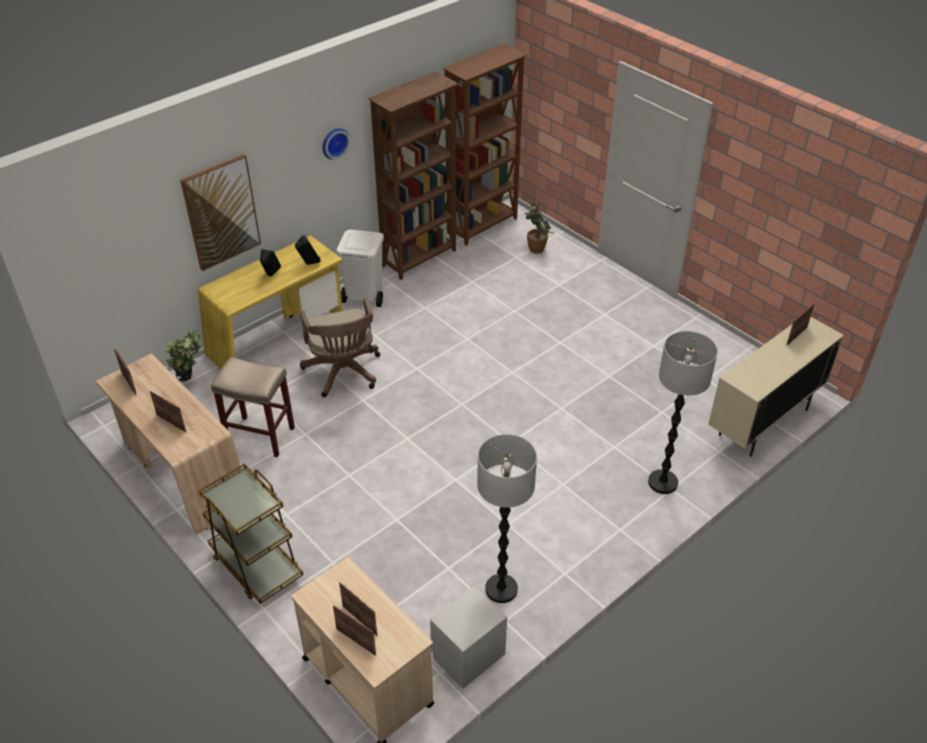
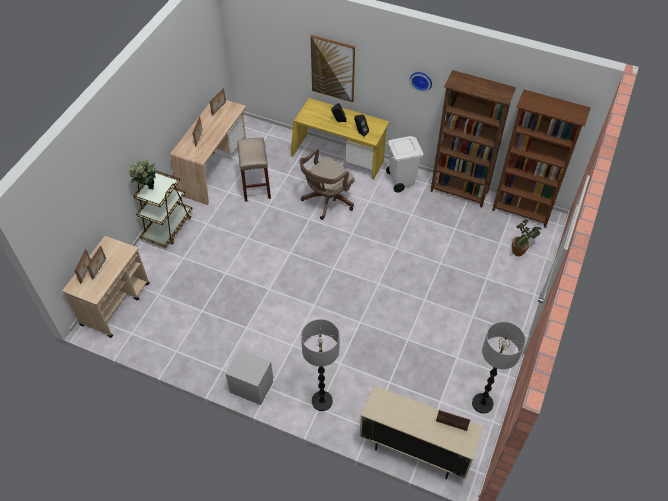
camera: 65 degrees right, 10 degrees up
(192, 384) = (279, 141): potted plant -> potted plant (148, 193)
(468, 655) = (147, 342): grey nightstand -> grey nightstand (251, 387)
(501, 589) = (197, 341): floor lamp -> floor lamp (482, 404)

